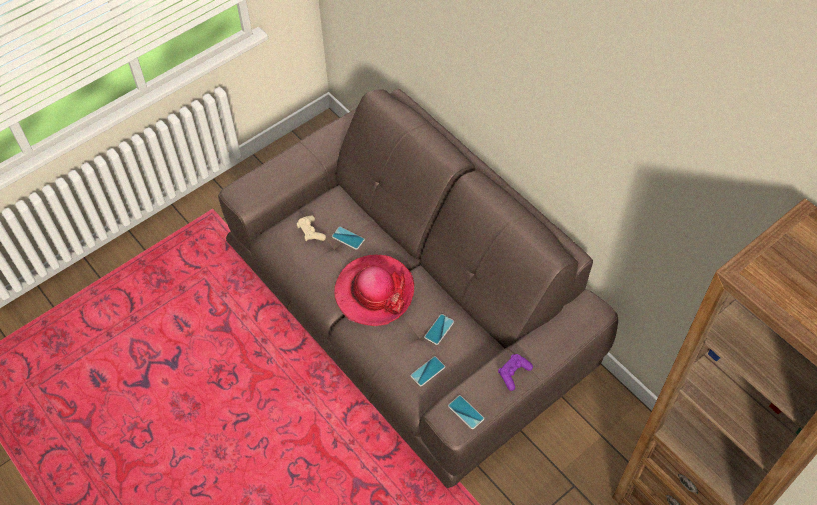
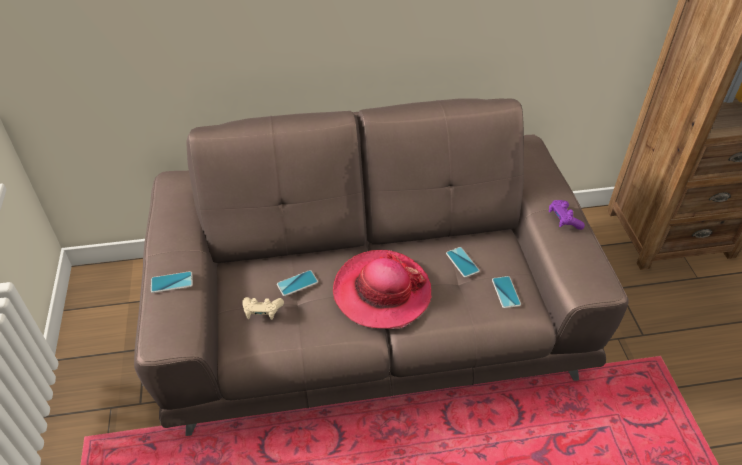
camera: 60 degrees left, 10 degrees down
(466, 412) = (590, 271): phone -> phone (172, 282)

